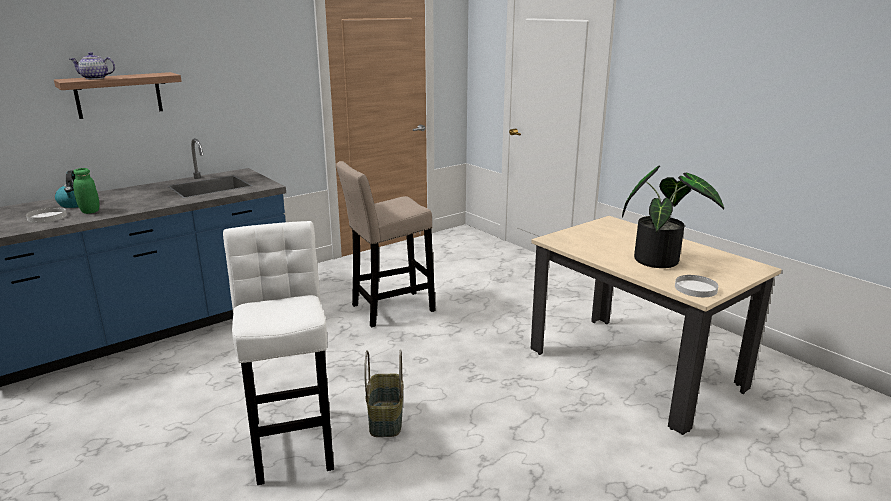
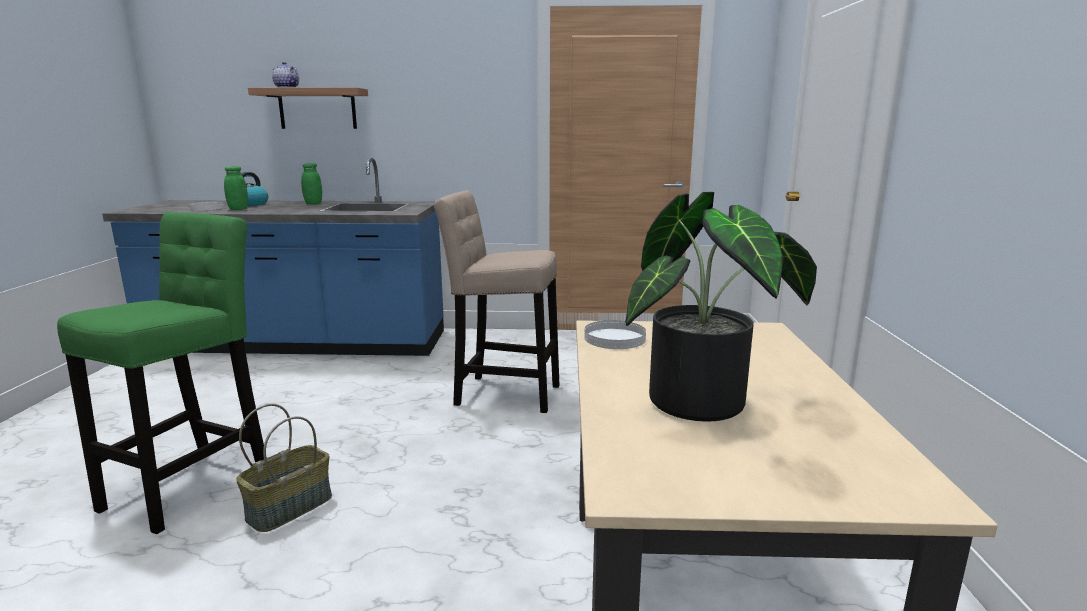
camera: 40 degrees right, 5 degrees down
(141, 191) = (313, 203): none -> green jar
(292, 439) = (194, 483): white stool -> green stool
(696, 288) = (651, 474): white plate -> white plate (614, 338)

